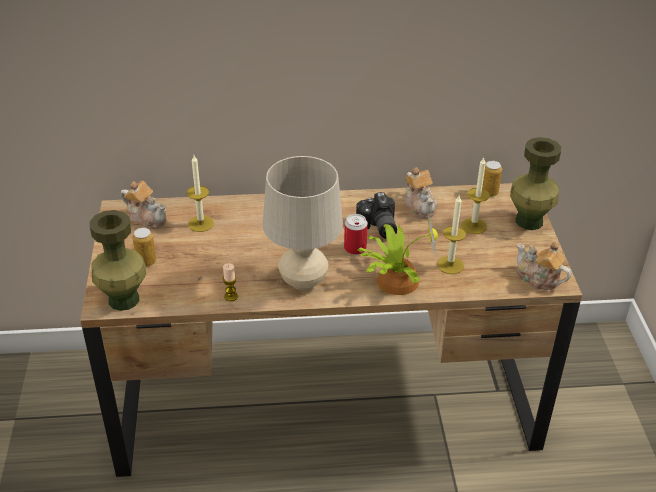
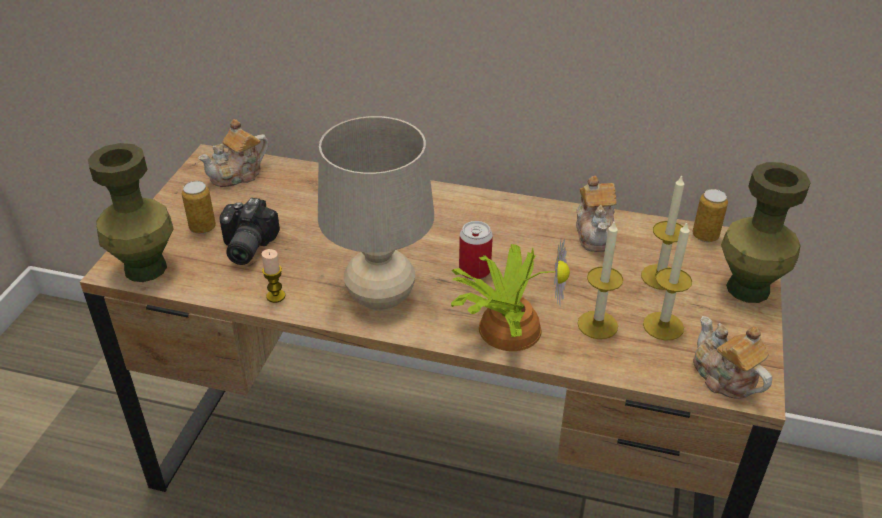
camera: 20 degrees right, 0 degrees up
(147, 217) = (238, 174): teapot -> teapot turned 90 degrees clockwise
(201, 224) = (296, 195): candle -> candle (663, 326)
(378, 227) = (521, 249): camera -> camera (244, 247)

